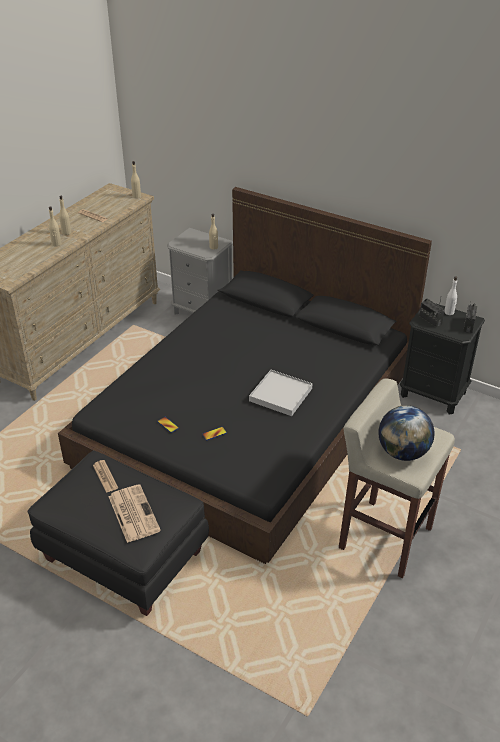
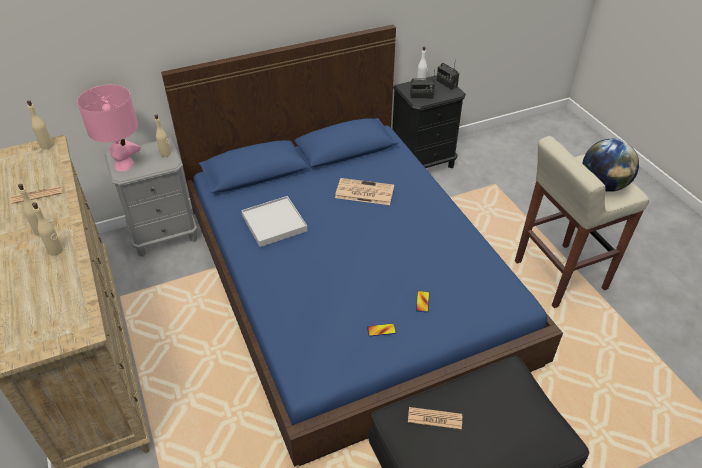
camera: 55 degrees left, 5 degrees up
(133, 513) = (508, 418): newspaper -> newspaper (363, 192)
(185, 239) = (124, 165): none -> pink table lamp
(251, 416) = (350, 279): black bed -> blue bed
(281, 395) = (405, 231): white tray -> white tray (274, 223)

